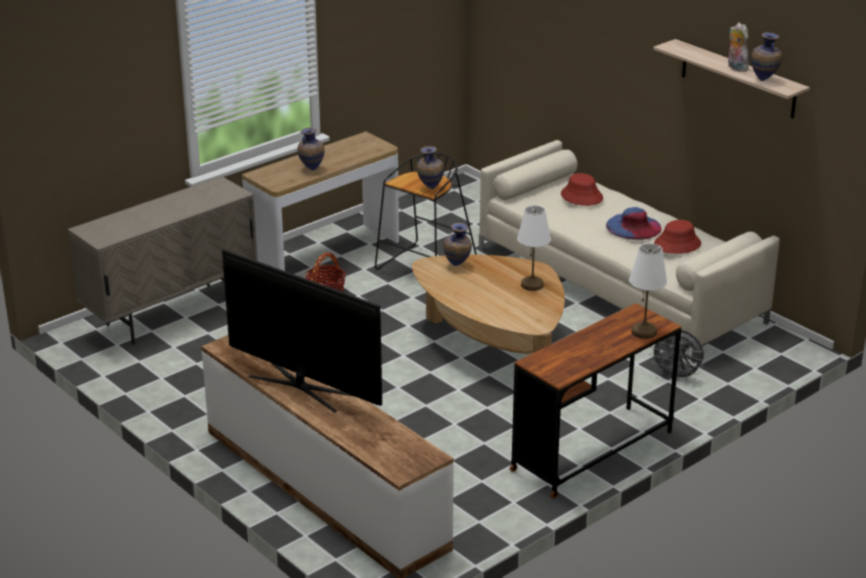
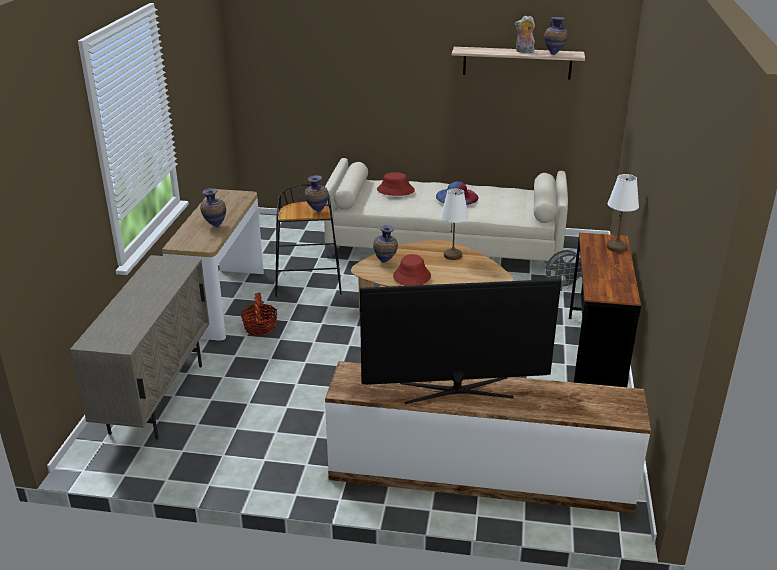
camera: 40 degrees left, 0 degrees up
(677, 244) = (497, 198): red hat -> red hat (411, 276)

